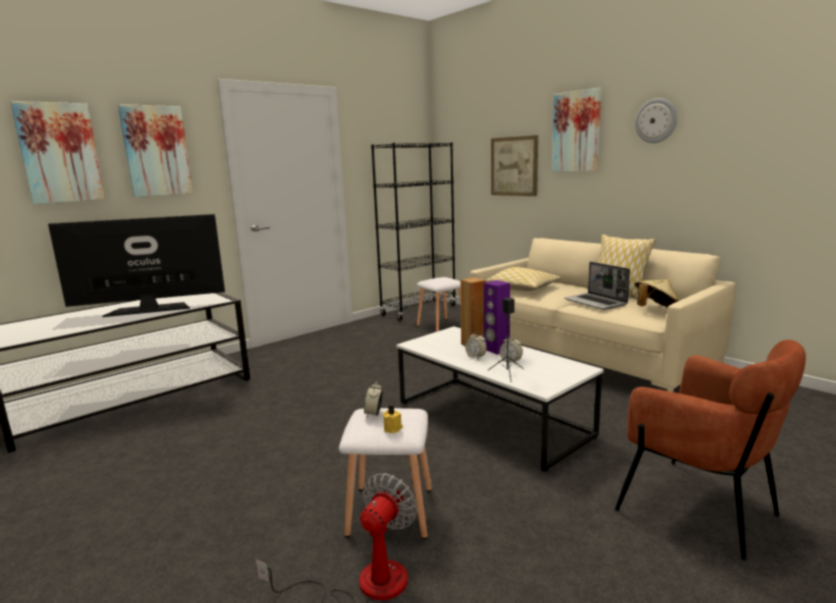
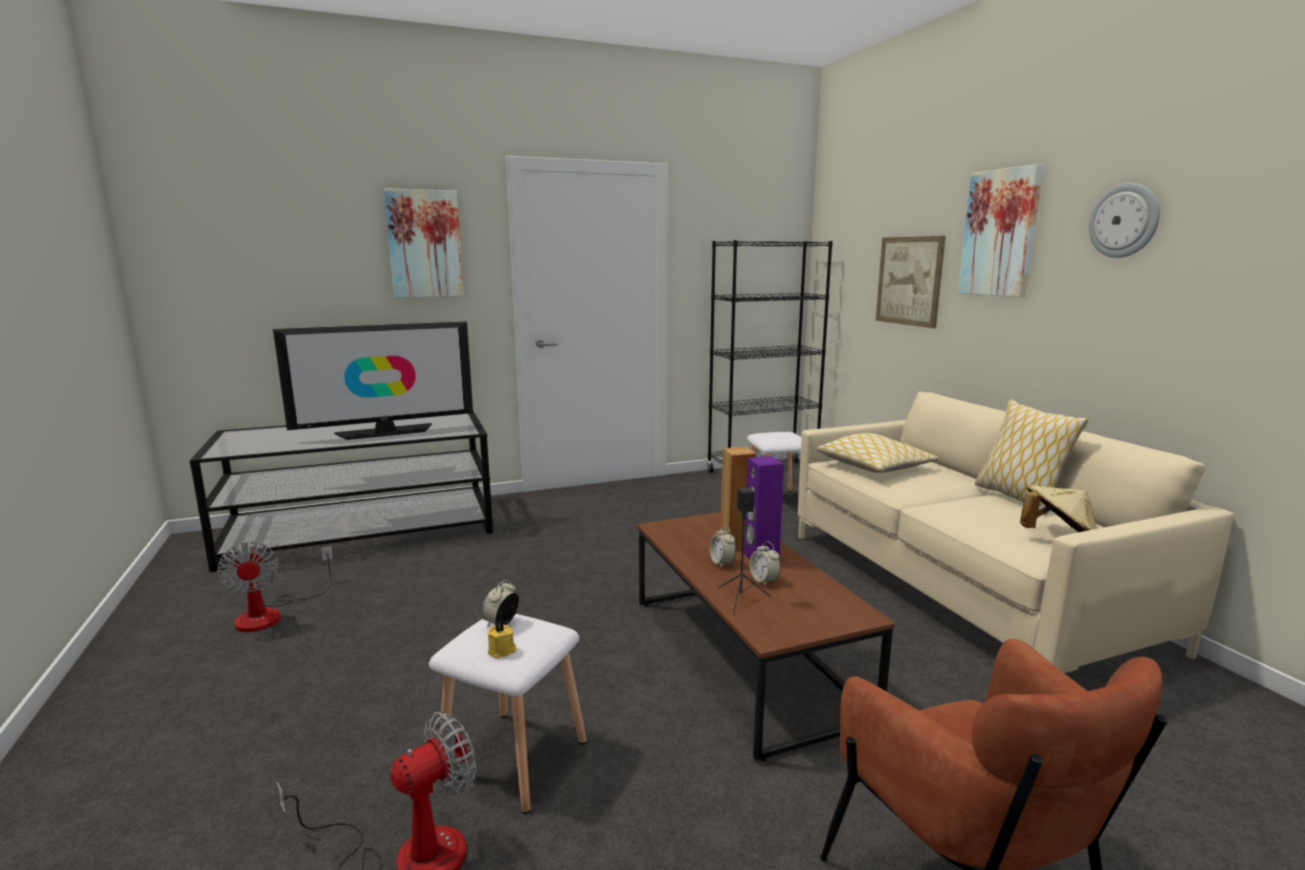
camera: 20 degrees right, 0 degrees up
(59, 153) = (316, 244): picture -> none
(104, 469) = (272, 613): none -> fan
(149, 309) = (385, 432): television -> television turned 150 degrees clockwise
(491, 419) = (742, 657): white coffee table -> brown coffee table
(596, 302) = (966, 508): laptop -> none

